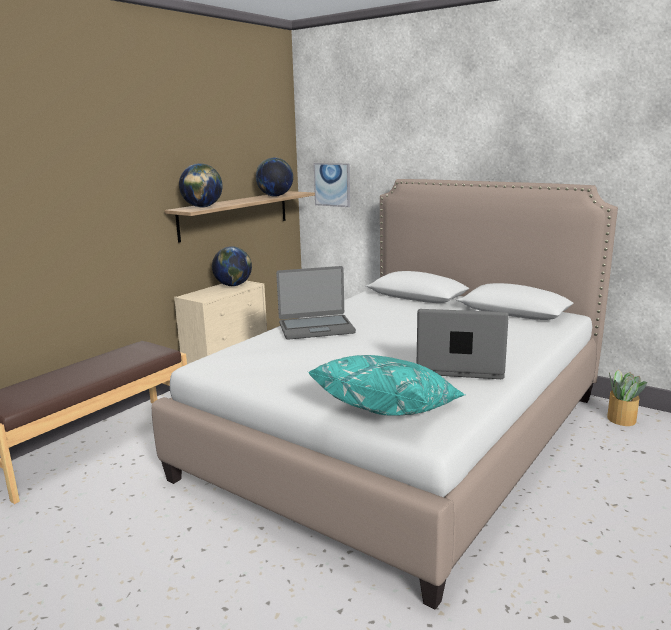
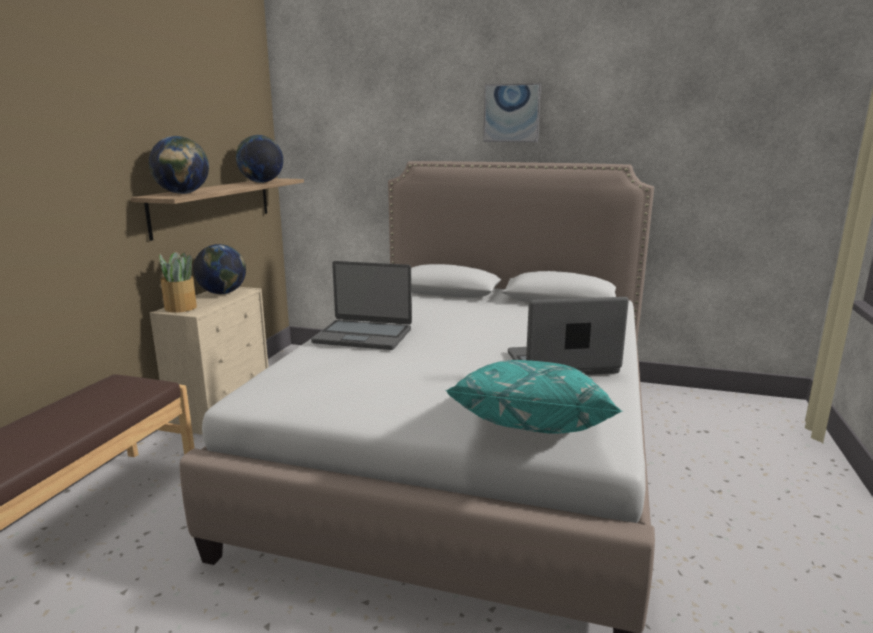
camera: 20 degrees left, 0 degrees up
(316, 328) = (363, 336): laptop -> laptop turned 45 degrees clockwise
(332, 184) = (323, 170): picture -> picture (511, 113)
(621, 419) = (666, 400): potted plant -> potted plant (181, 307)

